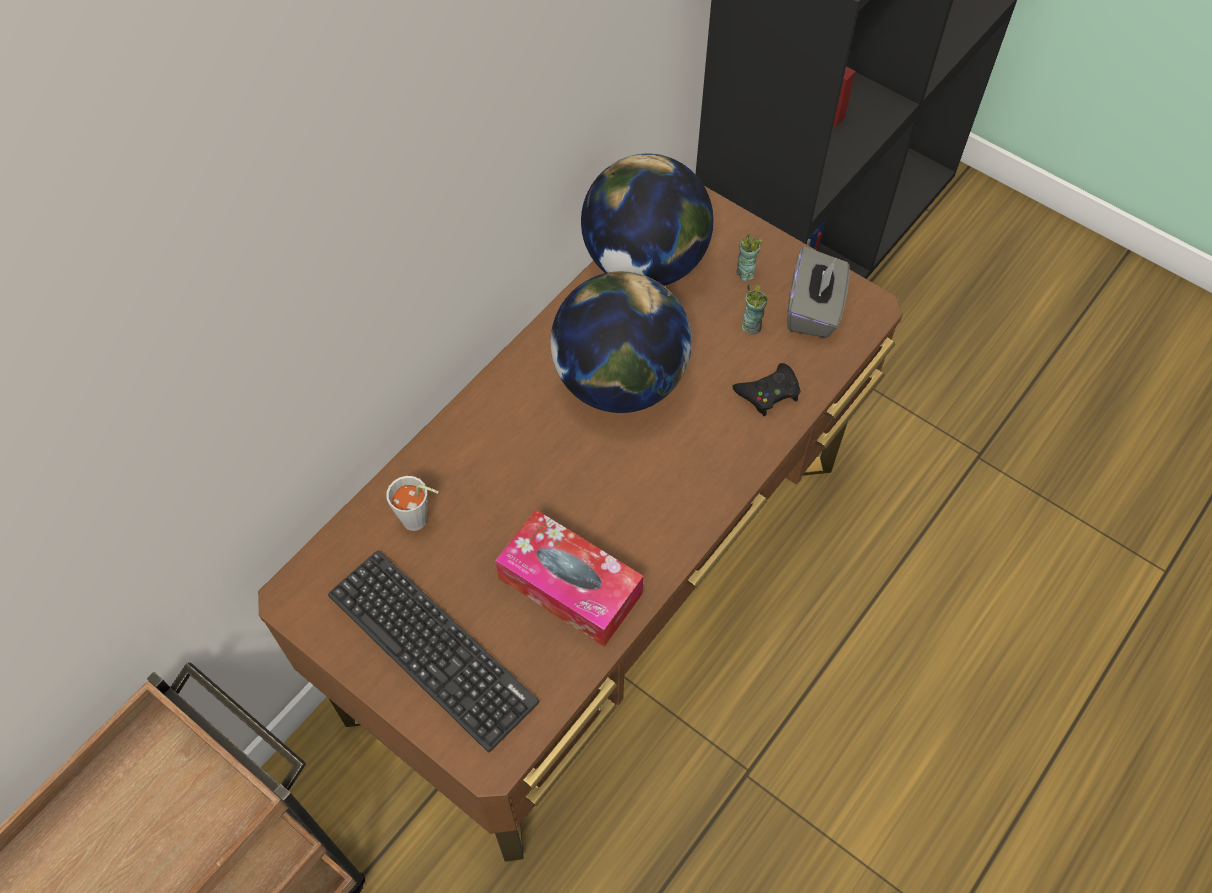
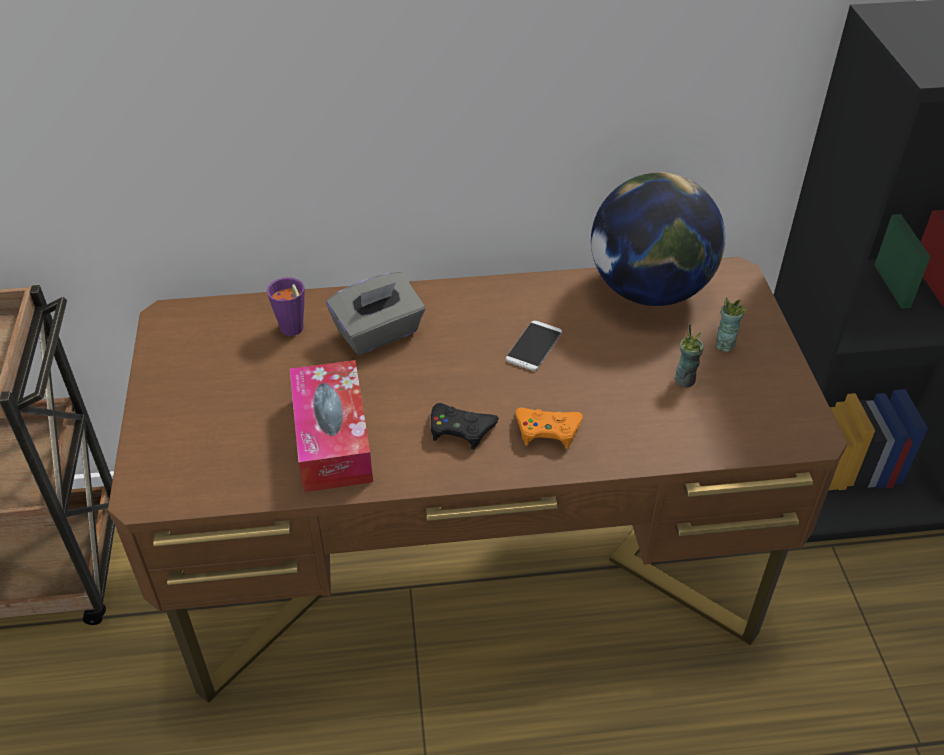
camera: 45 degrees right, 15 degrees down
(420, 522) = (293, 331): grey cup -> purple cup
(431, 648) = (201, 404): keyboard -> none
(620, 381) = (534, 346): globe -> phone
(709, 446) = (547, 430): none -> orange game controller
(768, 392) = (642, 430): black game controller -> black game controller (460, 429)
(813, 310) = (754, 403): grey tissue box -> grey tissue box (378, 333)

